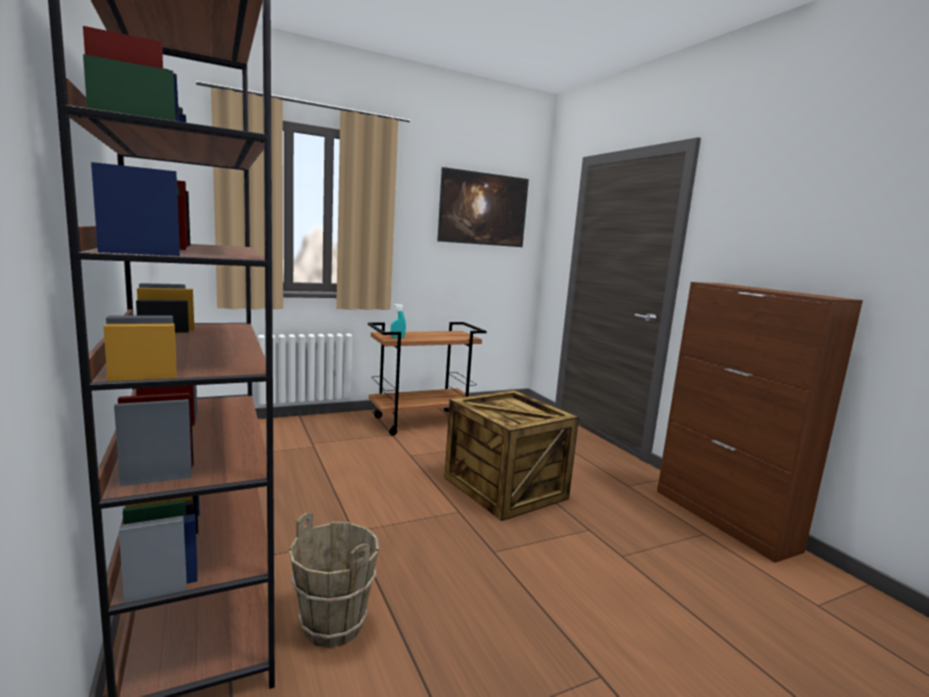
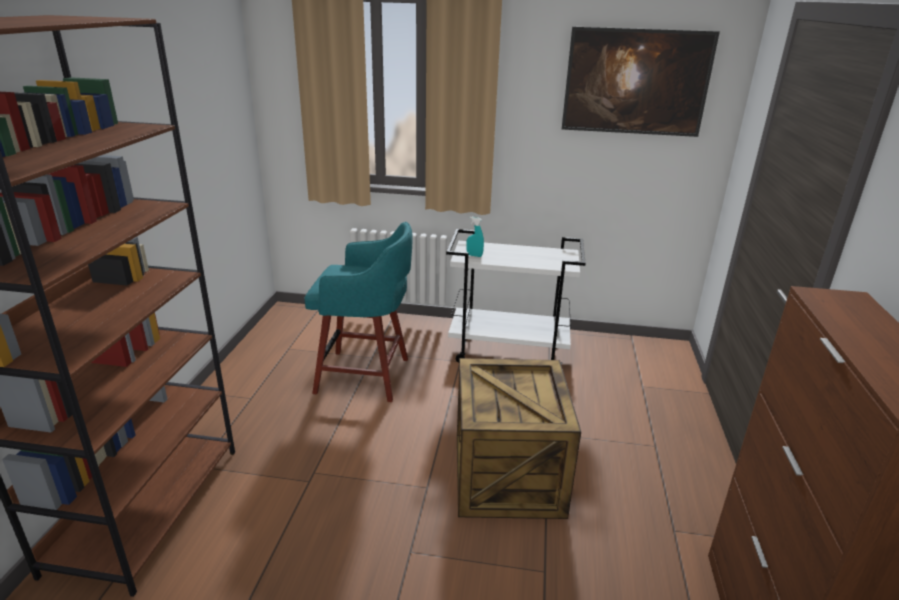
camera: 35 degrees right, 15 degrees up
(323, 459) = (366, 376): none -> turquoise stool
(333, 624) = (214, 562): brown bucket -> none
(422, 422) = (509, 351): brown cart -> white cart

